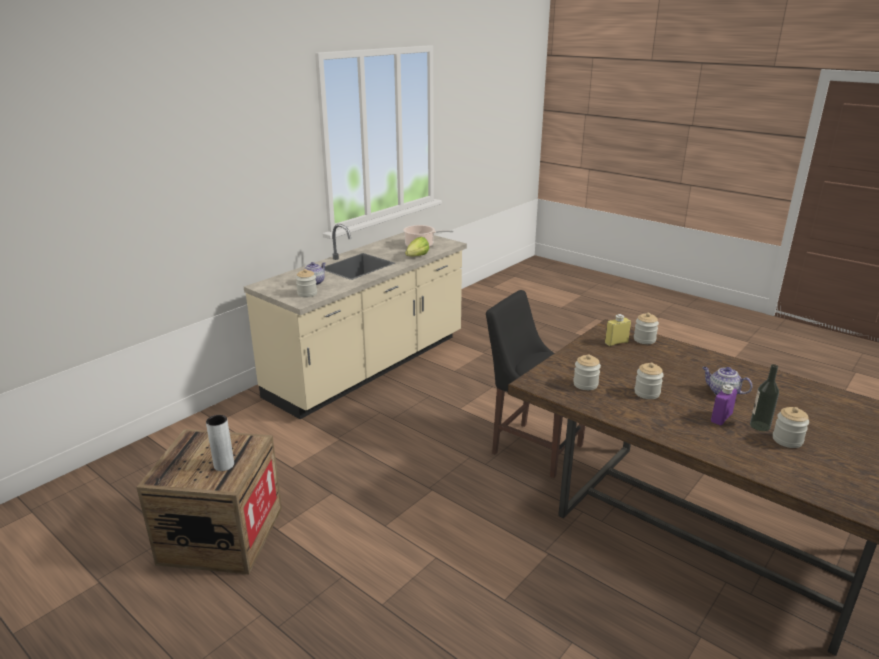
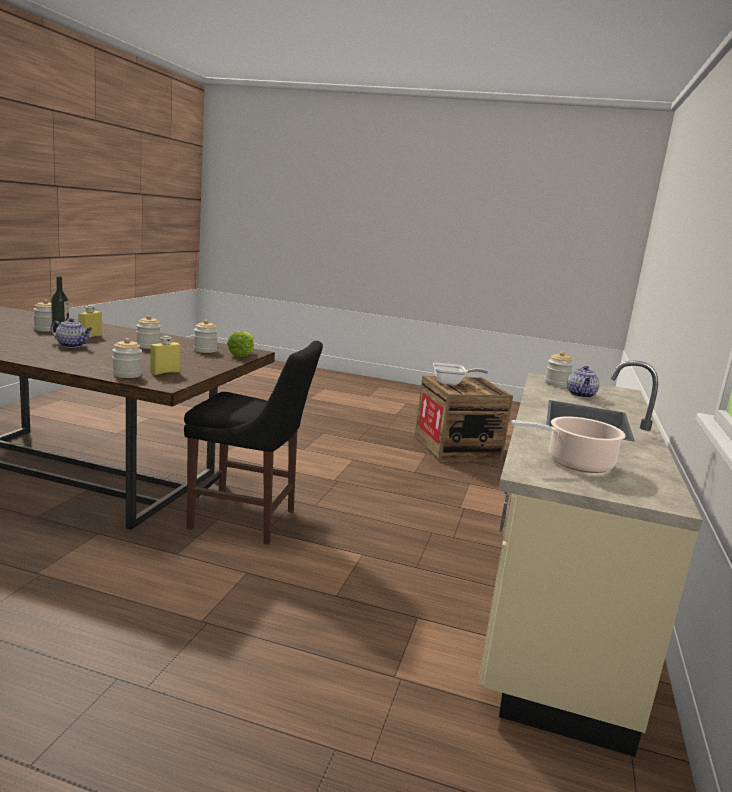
camera: 155 degrees right, 10 degrees down
(224, 465) = (451, 383): grey vase -> frying pan
(415, 257) = (535, 436): lettuce -> lettuce (244, 354)
(721, 418) = (90, 337): purple bottle -> yellow bottle

